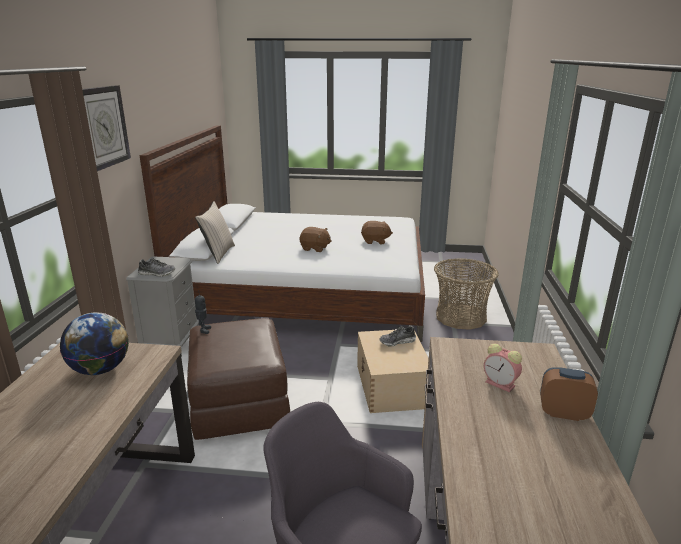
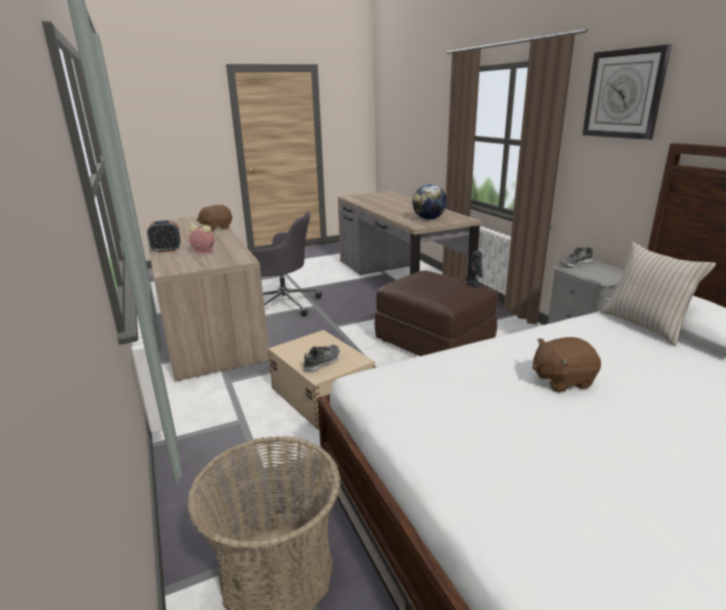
camera: 150 degrees right, 0 degrees up
(375, 241) = (504, 451): brown plush toy -> brown plush toy (217, 228)

